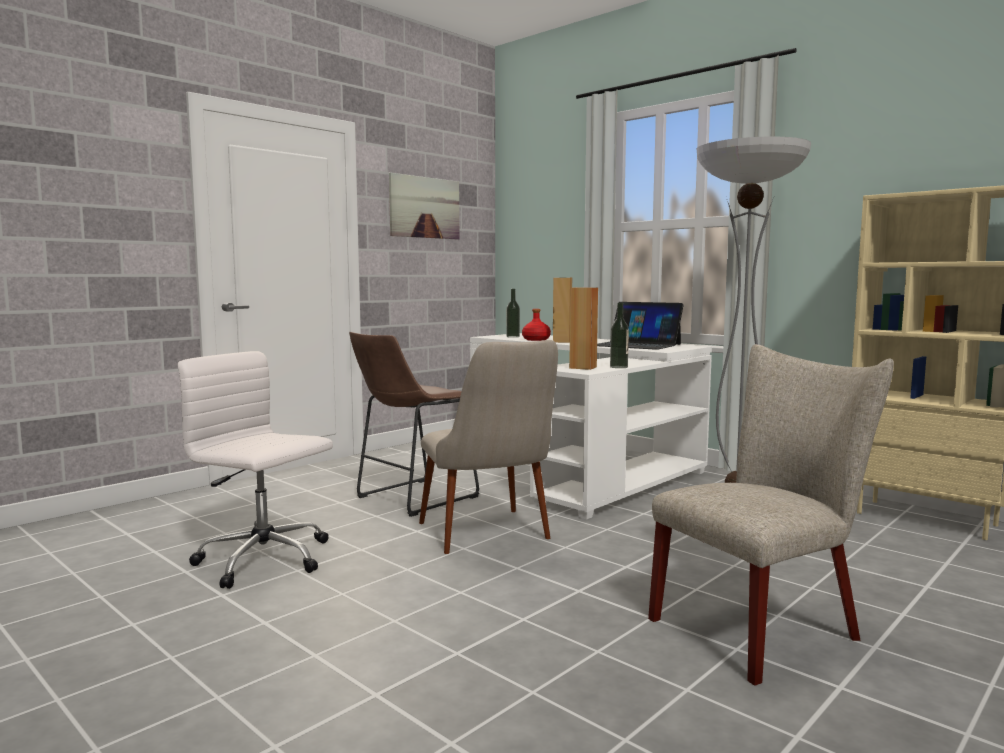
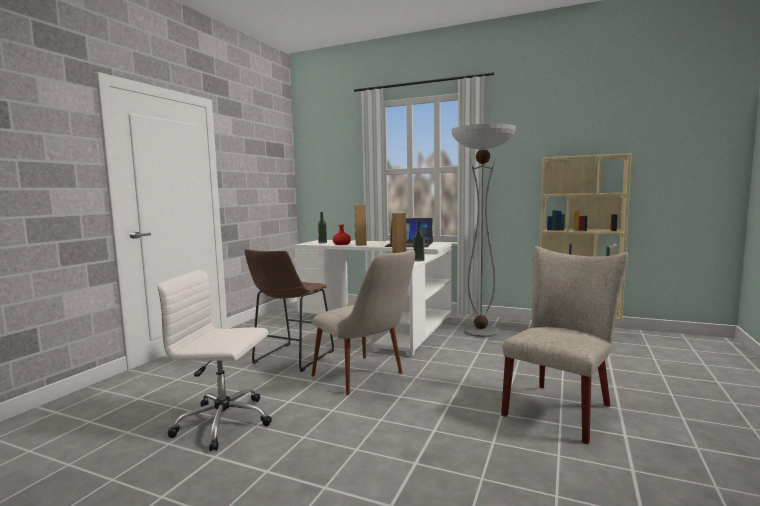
camera: 20 degrees left, 0 degrees up
(424, 207) = (255, 159): picture -> none

